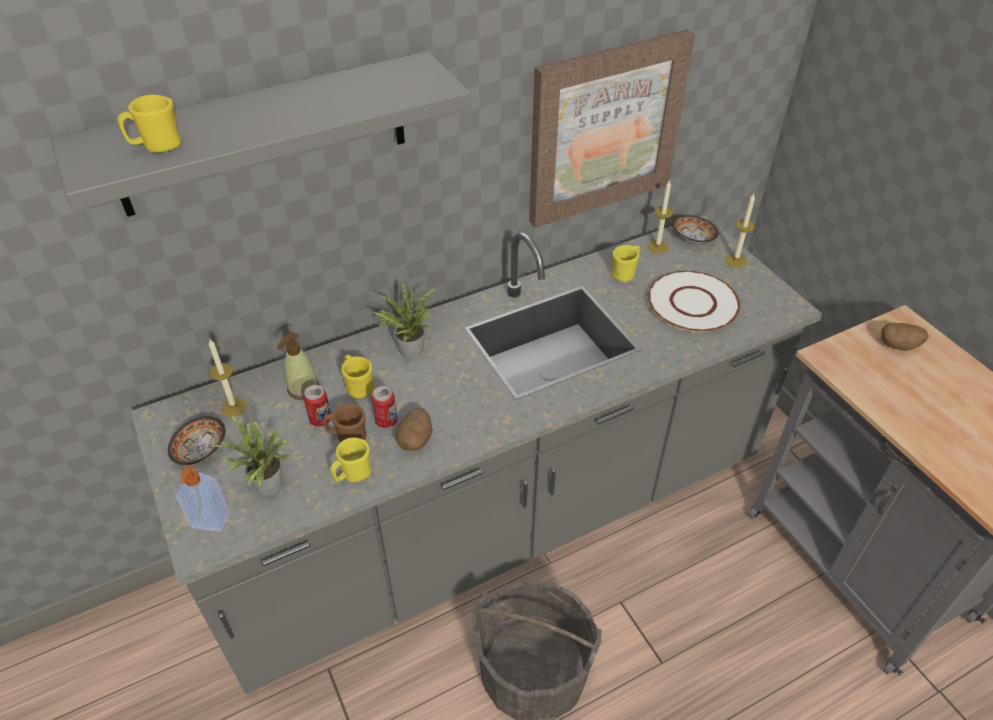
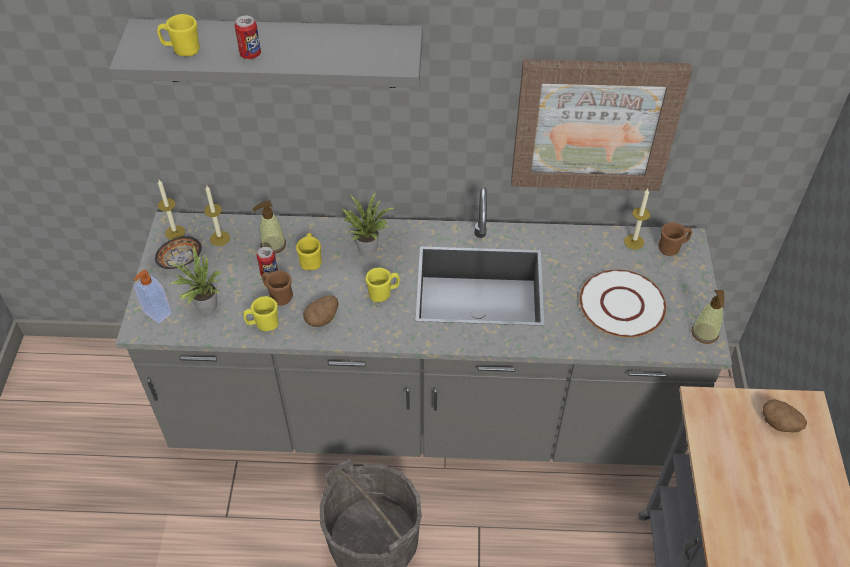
camera: 30 degrees right, 5 degrees up
(386, 421) = (312, 295): can -> can (250, 54)
(625, 273) = (585, 254): yellow mug -> yellow mug (383, 293)
(693, 240) = (672, 248): bowl -> brown mug
(735, 260) = (695, 283): candle -> candle (175, 232)
(779, 297) = (704, 333): none -> soap dispenser

